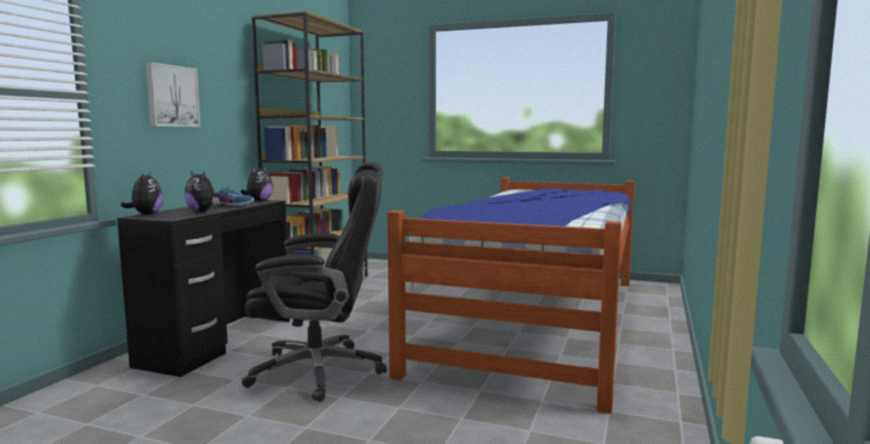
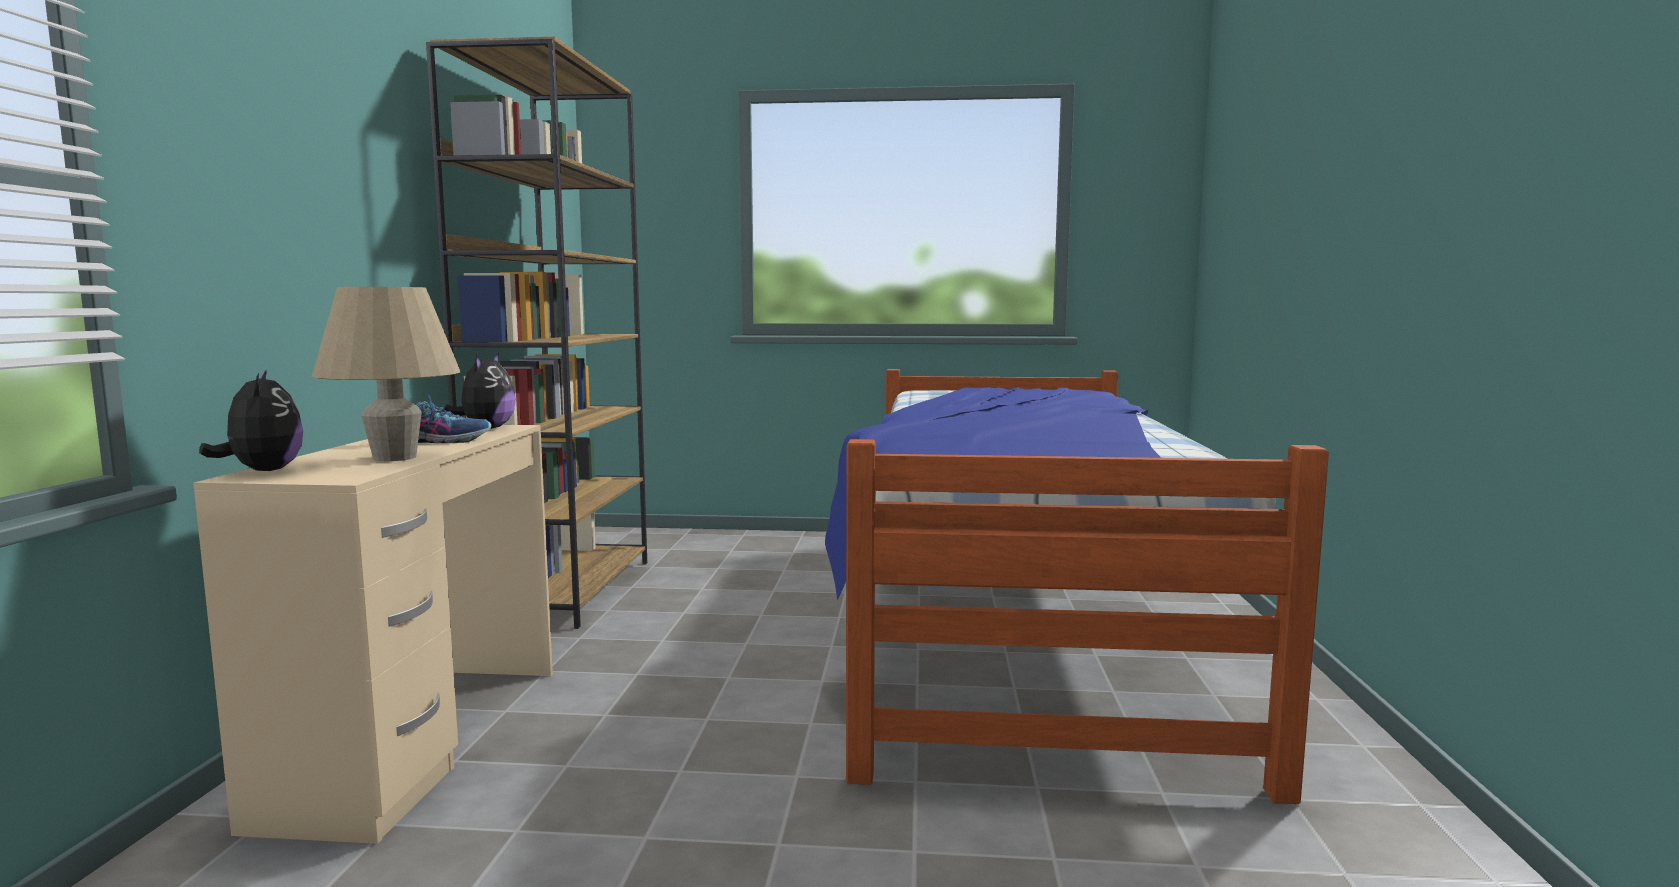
camera: 15 degrees left, 0 degrees up
(171, 96) = (279, 199): picture -> none
(202, 211) = (395, 458): plush toy -> beige table lamp
(218, 341) = (419, 740): black desk -> beige desk
(320, 371) = (693, 785): black office chair -> none

